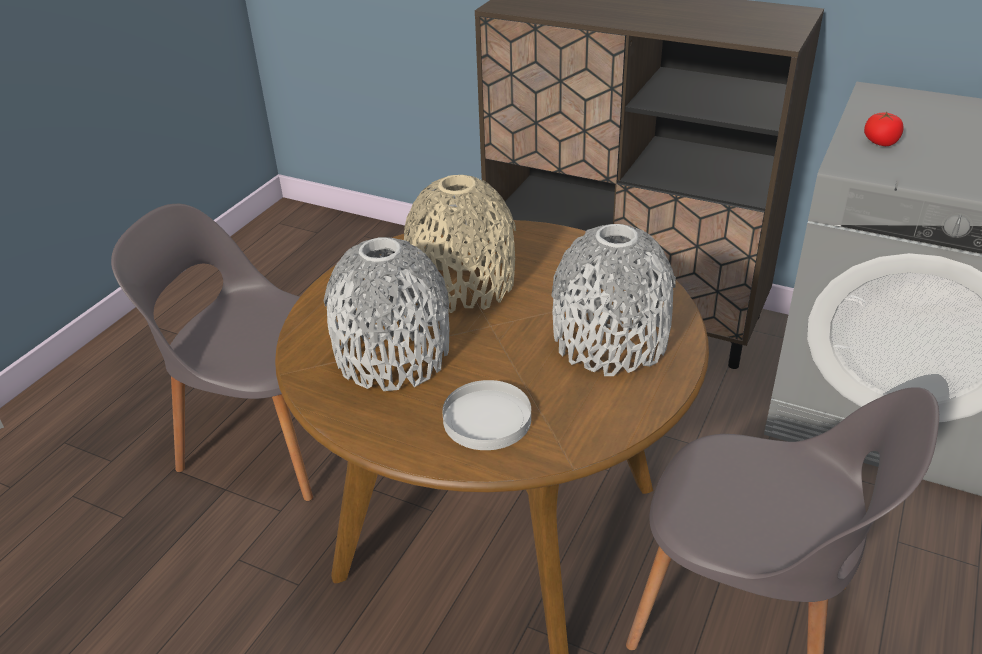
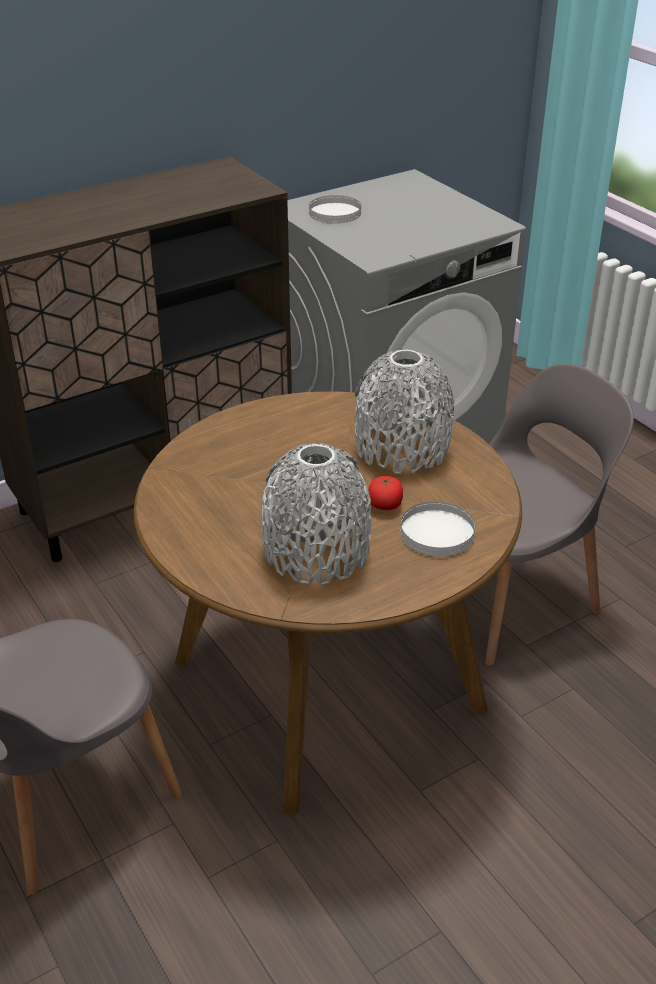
camera: 60 degrees left, 0 degrees up
(463, 284) = (257, 483): beige vase -> none
(880, 143) = (358, 238): tomato -> tomato (385, 505)
(908, 113) = (334, 212): none -> white plate

